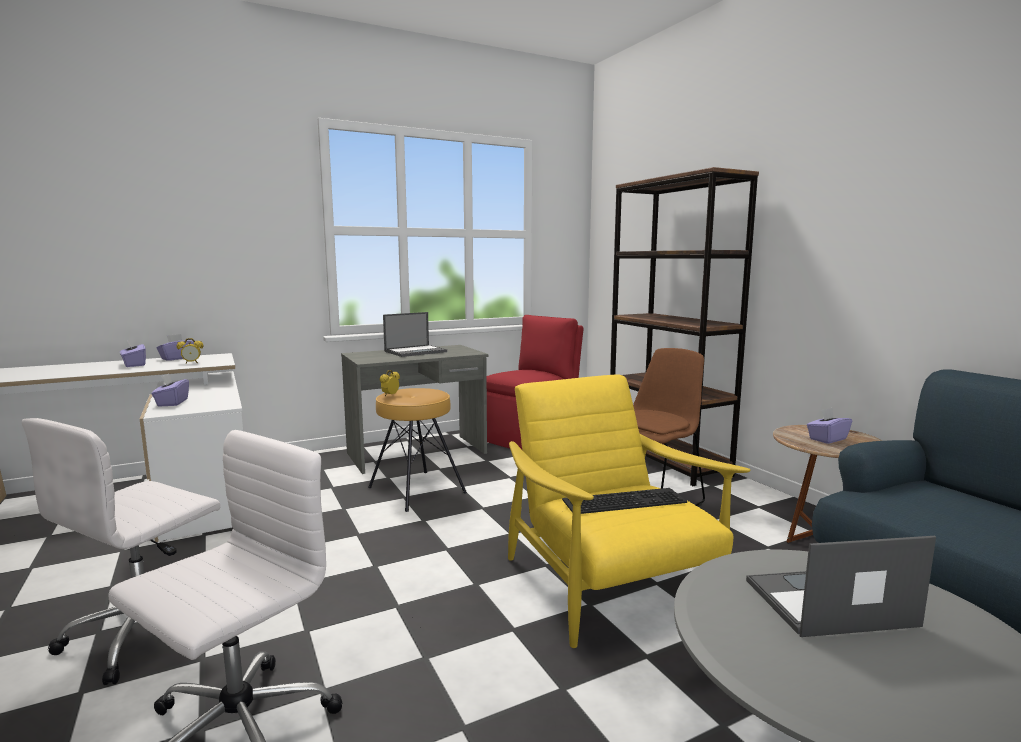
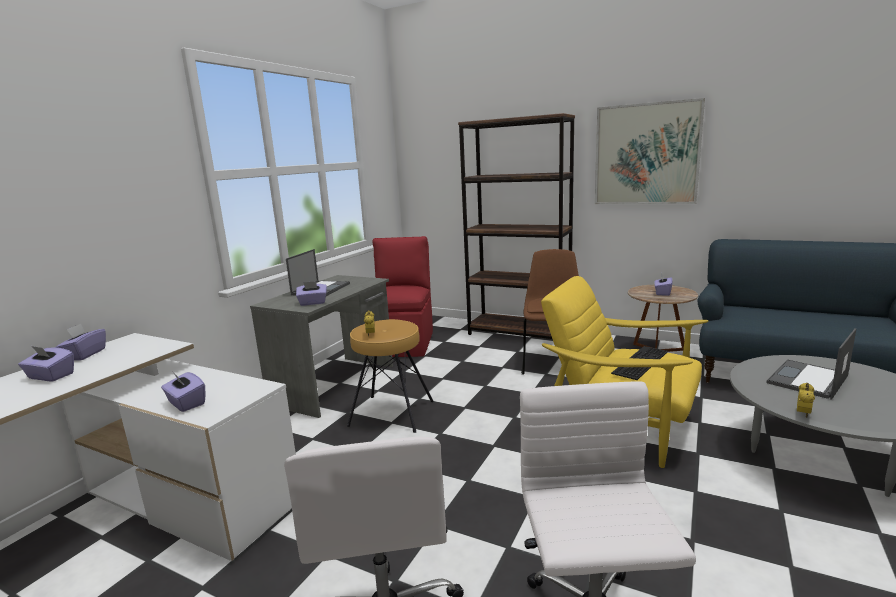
camera: 35 degrees left, 5 degrees up
(191, 363) = (129, 354): alarm clock -> alarm clock (803, 414)
(380, 359) = (313, 303): none -> purple tissue box
(850, 226) = (646, 154): none -> picture

